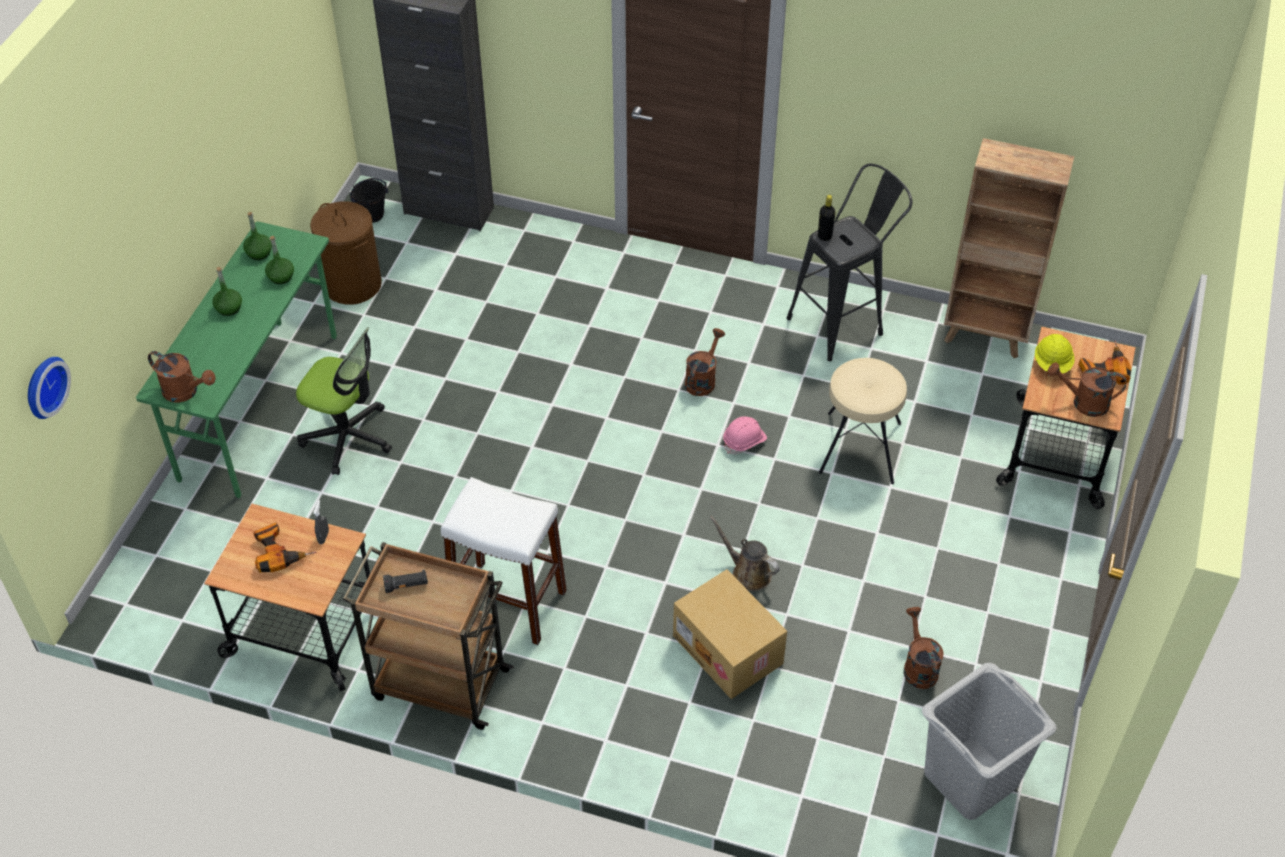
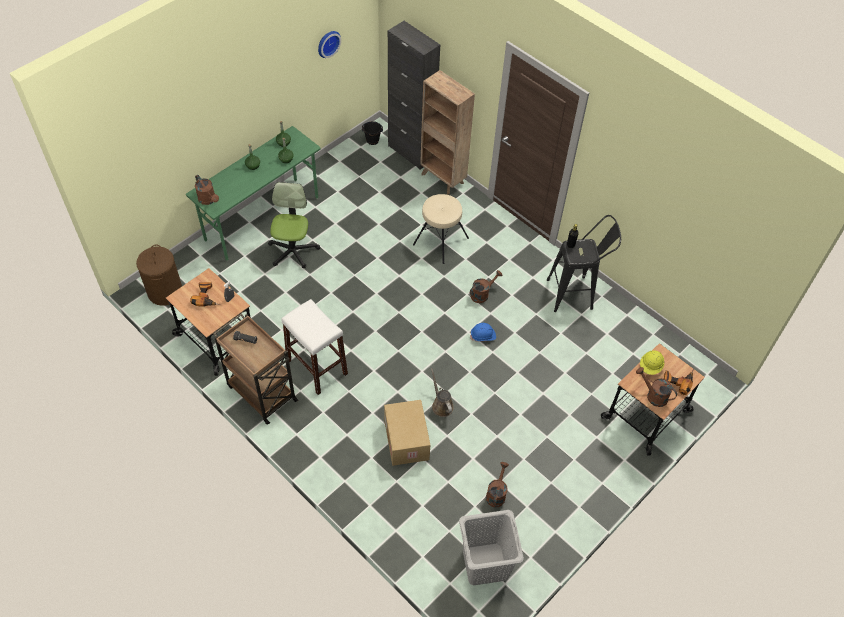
camera: 25 degrees right, 5 degrees up
(43, 386) = (125, 174): wall clock -> wall clock (327, 43)
(348, 437) = (293, 251): office chair -> office chair turned 135 degrees counterclockwise
(353, 285) = (341, 173): brown laundry basket -> brown laundry basket (165, 292)
(744, 441) = (483, 336): pink hard hat -> blue hard hat
(859, 447) = (540, 365): beige stool -> beige stool (440, 241)
(986, 335) = (649, 333): brown bookcase -> brown bookcase (443, 179)

